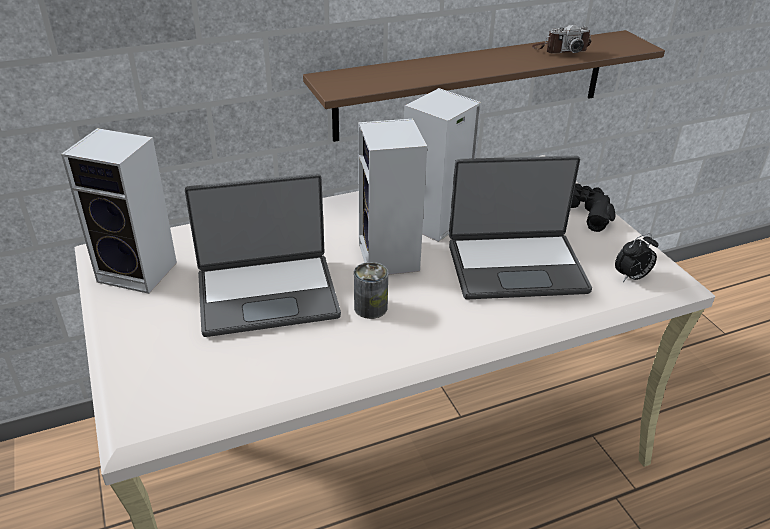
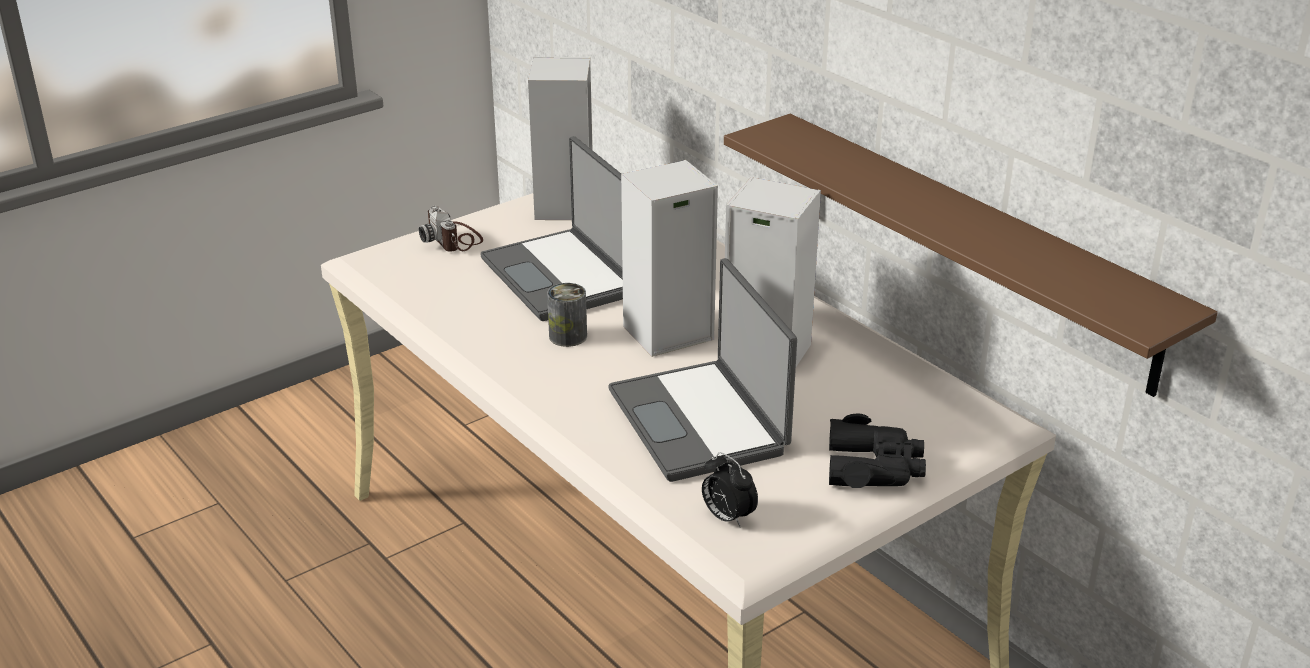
camera: 75 degrees right, 5 degrees down
(560, 49) = (1044, 258): camera -> camera (453, 239)

